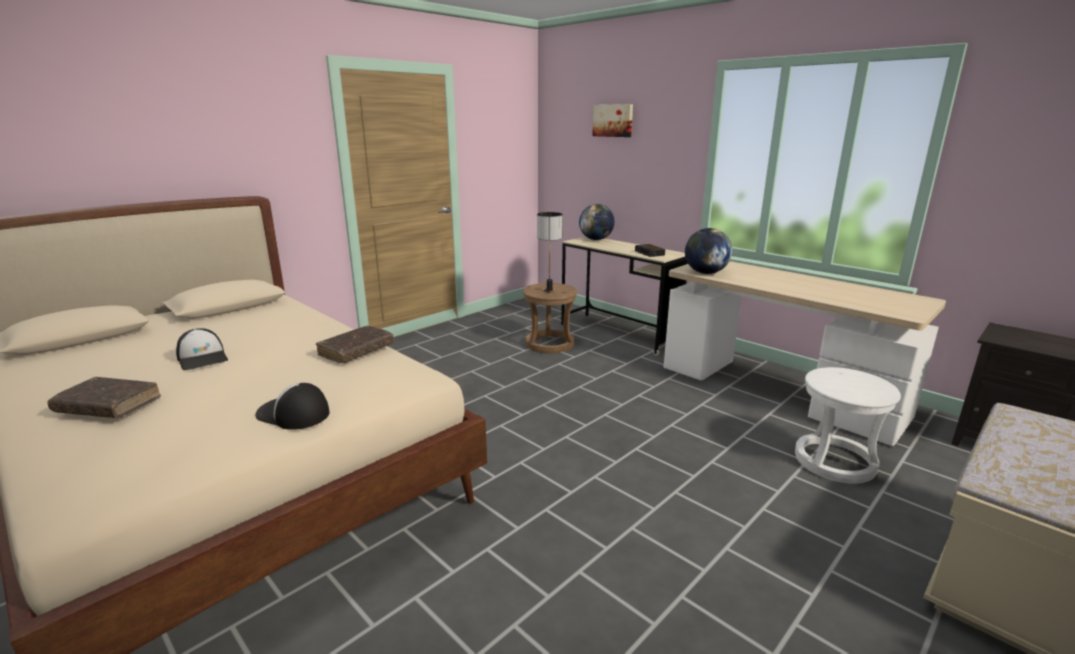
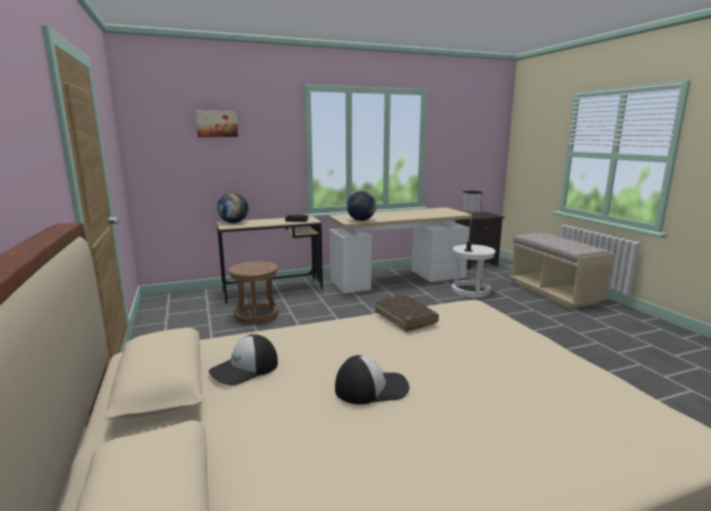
camera: 65 degrees left, 5 degrees down
(108, 406) = (497, 436): brown book -> none
(293, 414) = (527, 346): cap -> cap (245, 369)
(549, 291) = (256, 268): table lamp -> table lamp (468, 250)

